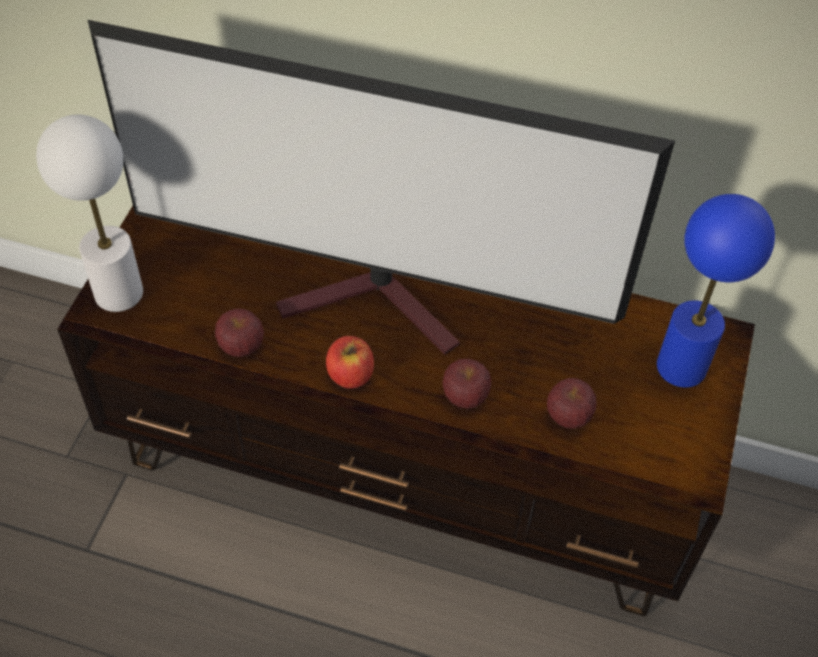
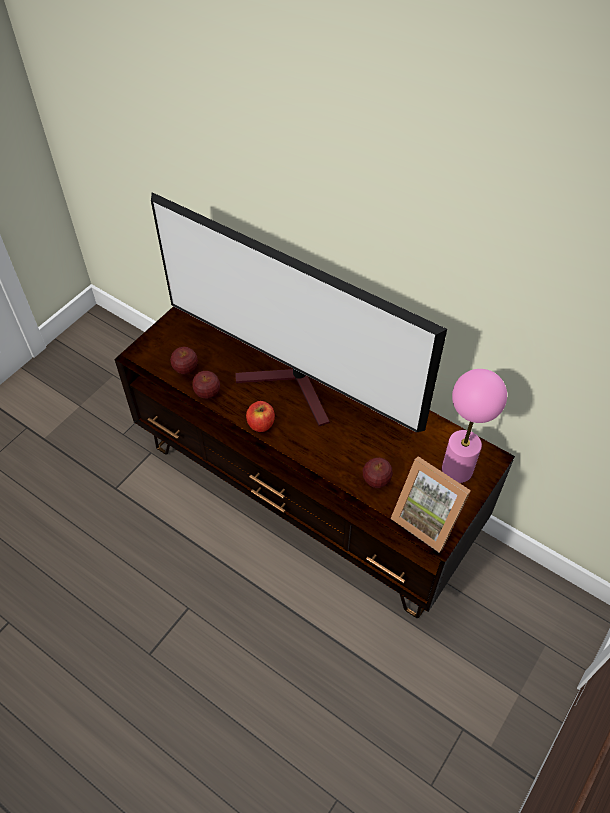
camera: 20 degrees right, 0 degrees up
(119, 292) = (154, 347): white table lamp -> none
(465, 397) = (320, 453): apple -> apple (185, 369)
(670, 455) = (428, 519): none -> picture frame
(682, 366) = (457, 469): blue table lamp -> pink table lamp

